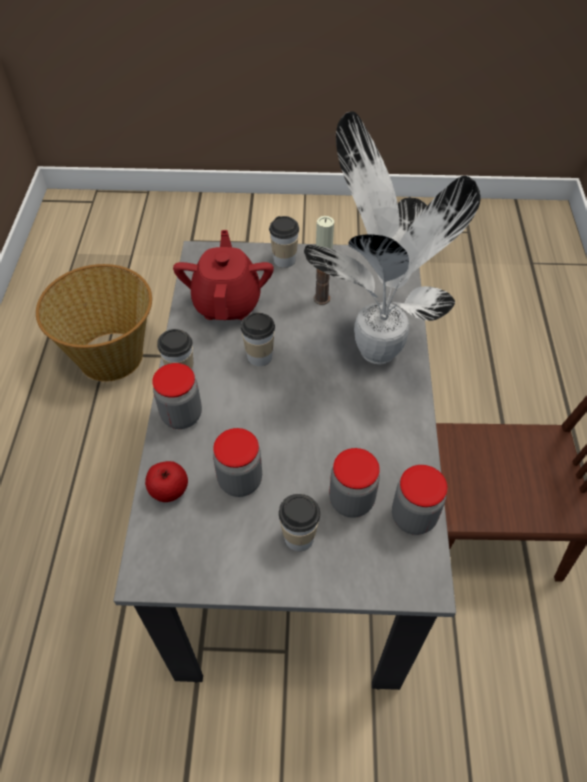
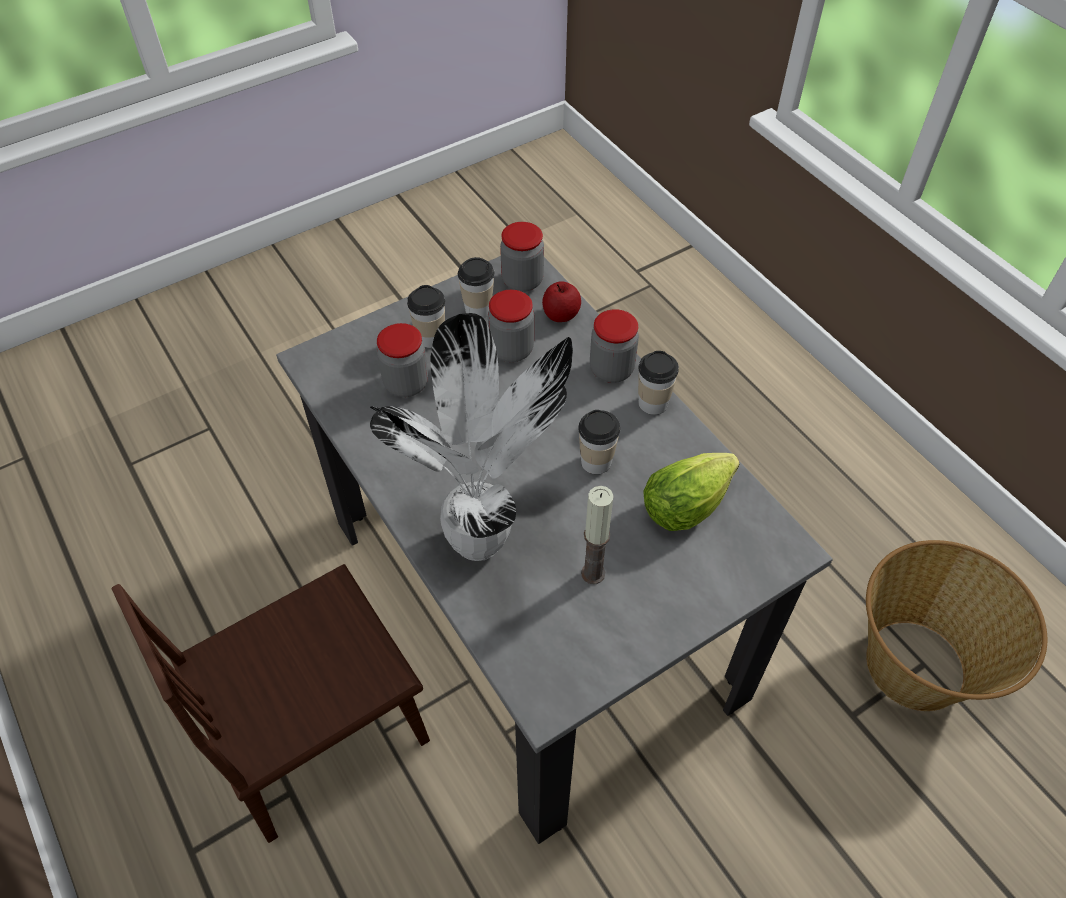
camera: 145 degrees right, 0 degrees up
(227, 303) = (690, 503): red teapot -> lettuce
(284, 260) = (686, 604): cup -> cup (478, 309)
(413, 517) = (344, 399): jar -> jar (522, 281)

